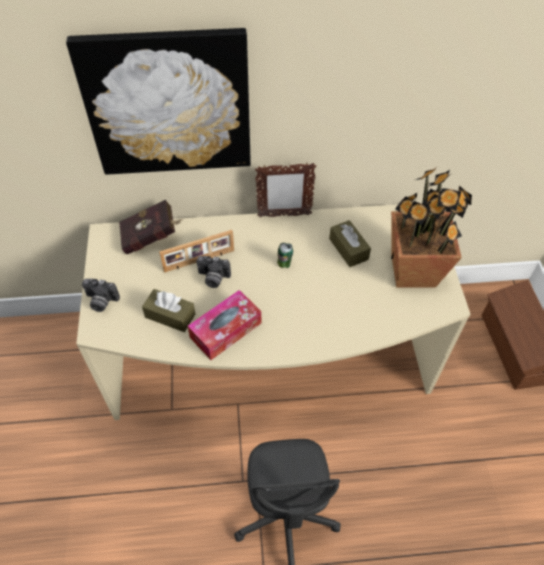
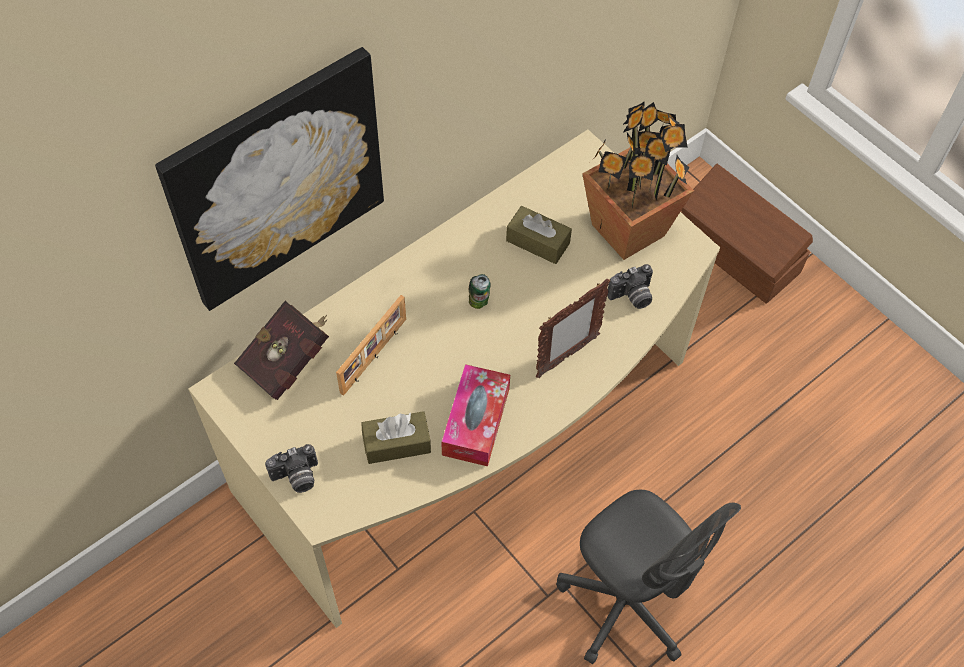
camera: 35 degrees left, 5 degrees up
(213, 278) = (410, 369): camera -> camera (632, 297)
(284, 215) = (429, 240): picture frame -> picture frame (566, 357)

